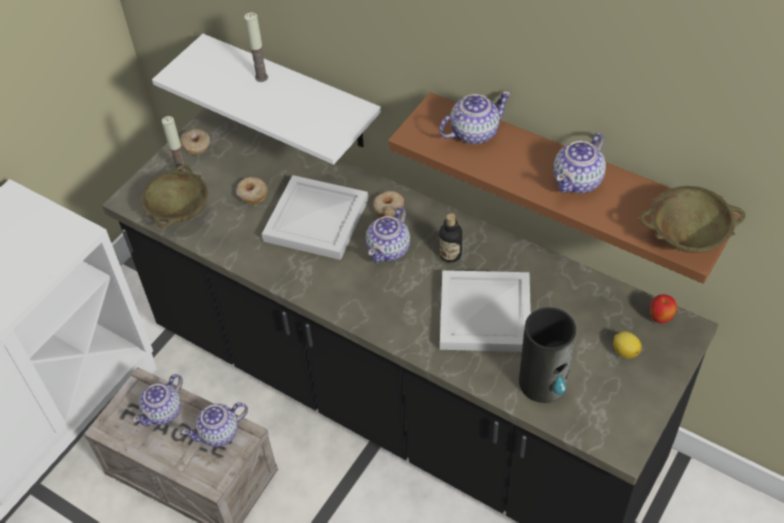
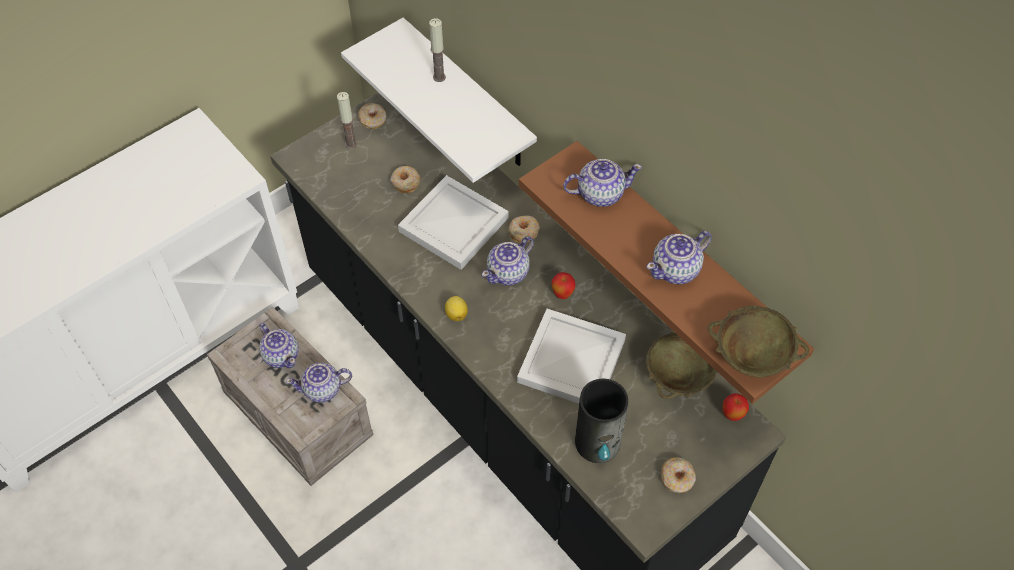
camera: 15 degrees right, 5 degrees up
(163, 411) = (281, 355): teapot -> teapot turned 90 degrees counterclockwise
(179, 212) = (335, 182): beige bowl -> beige bowl (677, 376)
(450, 254) = (562, 294): bottle -> apple
(625, 351) = (685, 436): lemon -> lemon (456, 314)
(634, 393) = (677, 478): none -> donut

